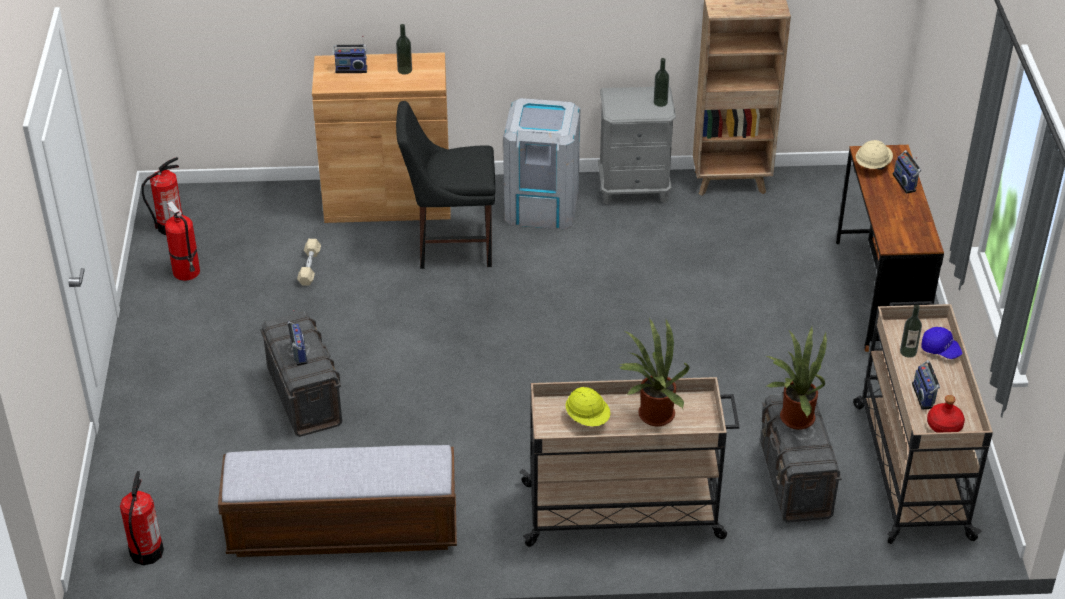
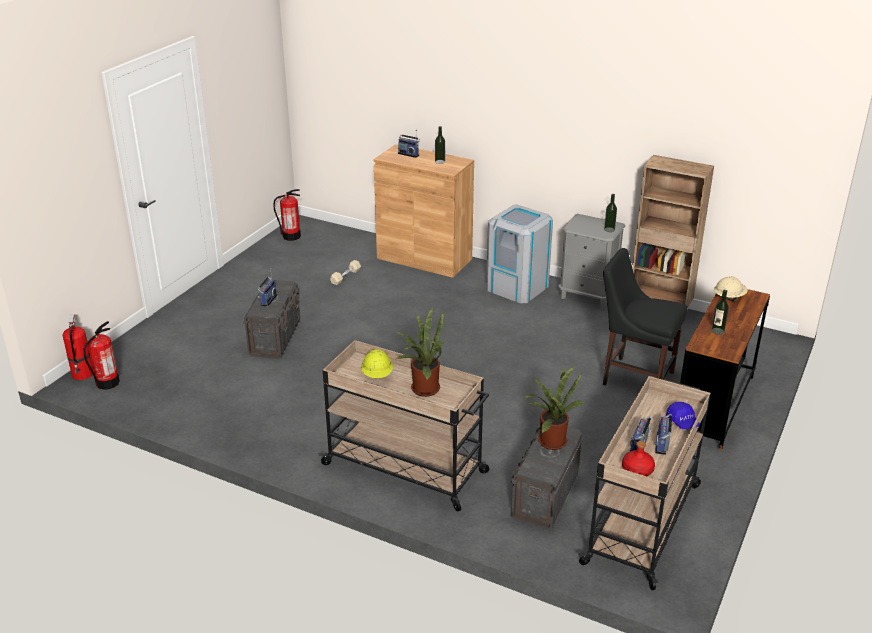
camera: 30 degrees right, 10 degrees down
(187, 272) = (277, 259): fire extinguisher -> fire extinguisher (82, 374)
(343, 530) = (223, 413): bench -> none
(450, 246) = (439, 290): black chair -> black chair (634, 377)
(905, 182) = (746, 314): radio -> radio (663, 444)
(908, 352) = (653, 415): bottle -> bottle (717, 331)

